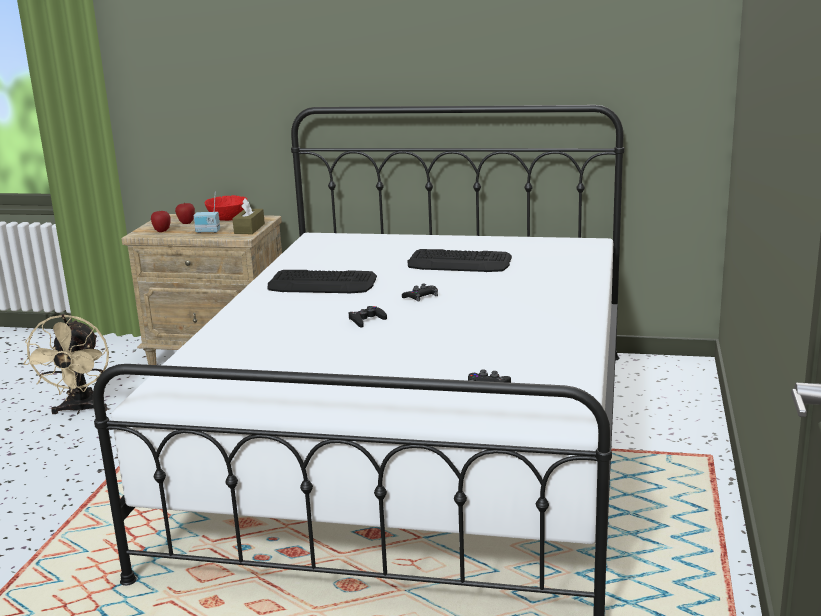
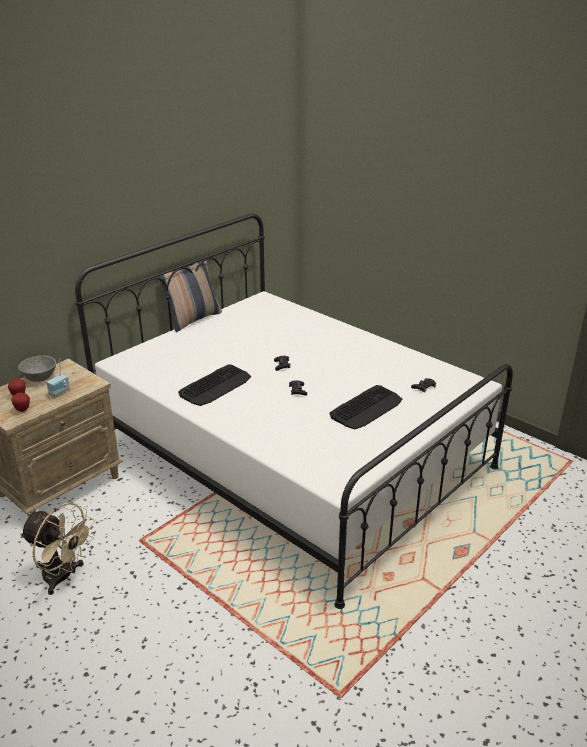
camera: 60 degrees left, 10 degrees up
(228, 219) = (40, 378): red bowl -> grey bowl
(249, 229) = (82, 376): brown tissue box -> none
(459, 263) = (242, 338): keyboard -> keyboard (366, 408)
(466, 234) = (193, 319): none -> pillow

